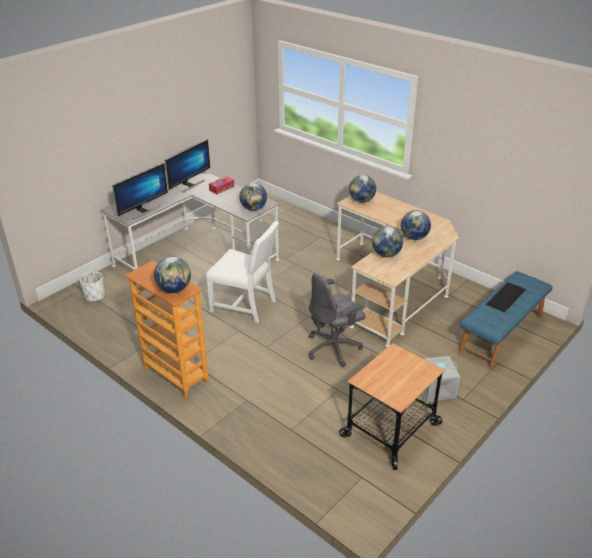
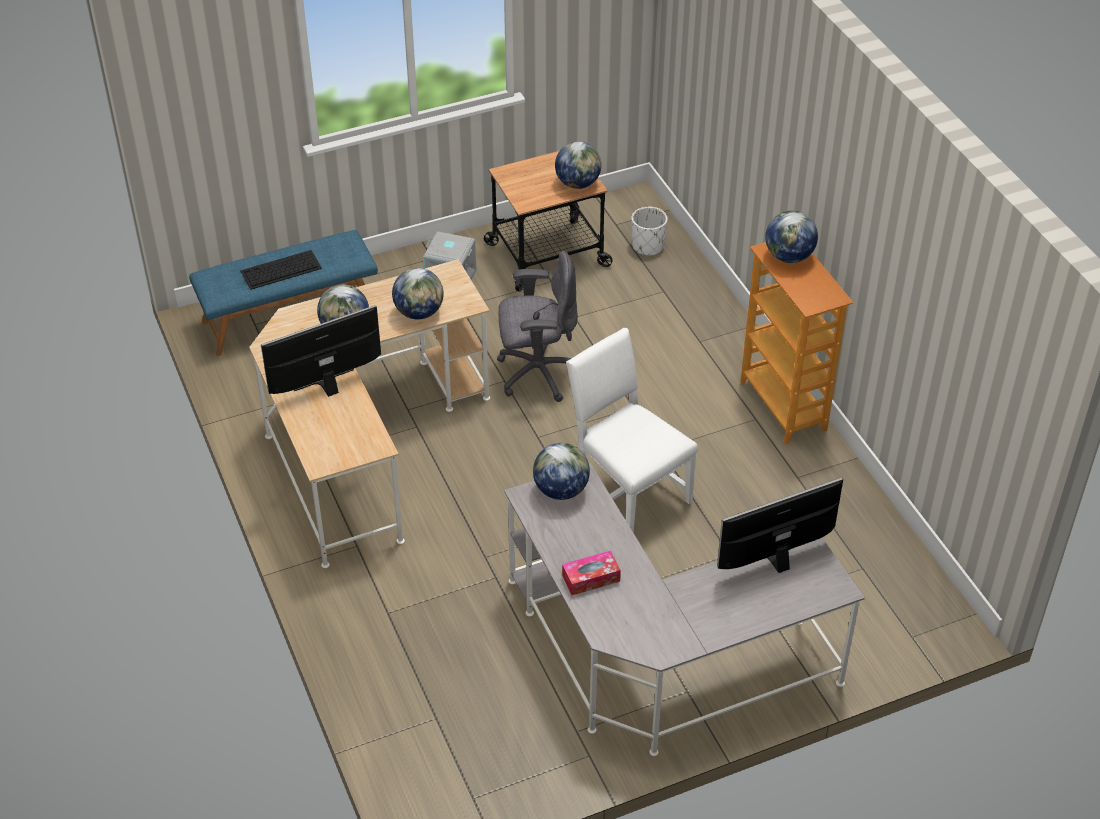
camera: 155 degrees left, 10 degrees up
(94, 296) = (888, 608): white planter -> white planter (648, 246)
(189, 185) = (653, 616): monitor -> monitor (327, 386)
(361, 200) = (349, 443): globe -> globe (578, 183)

